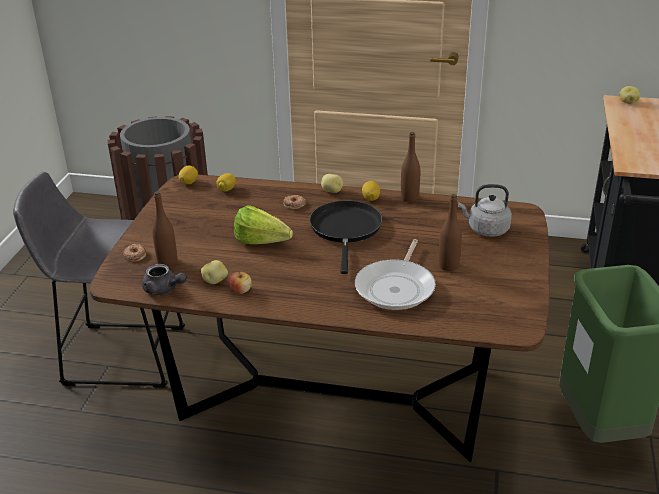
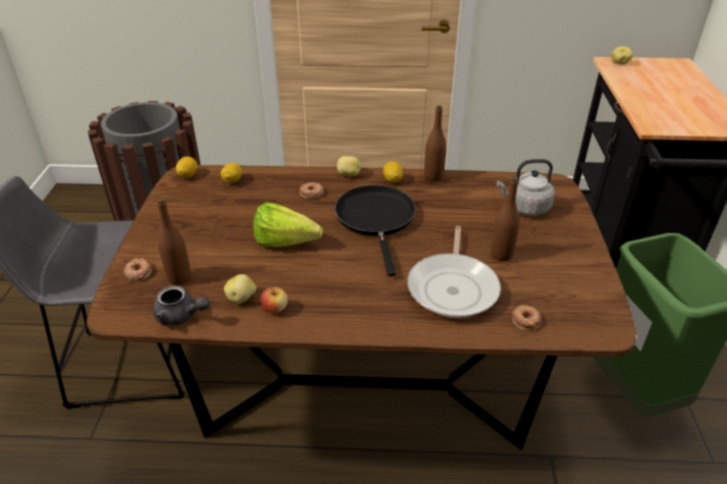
camera: 10 degrees left, 5 degrees up
(451, 317) = (526, 320): none -> donut

